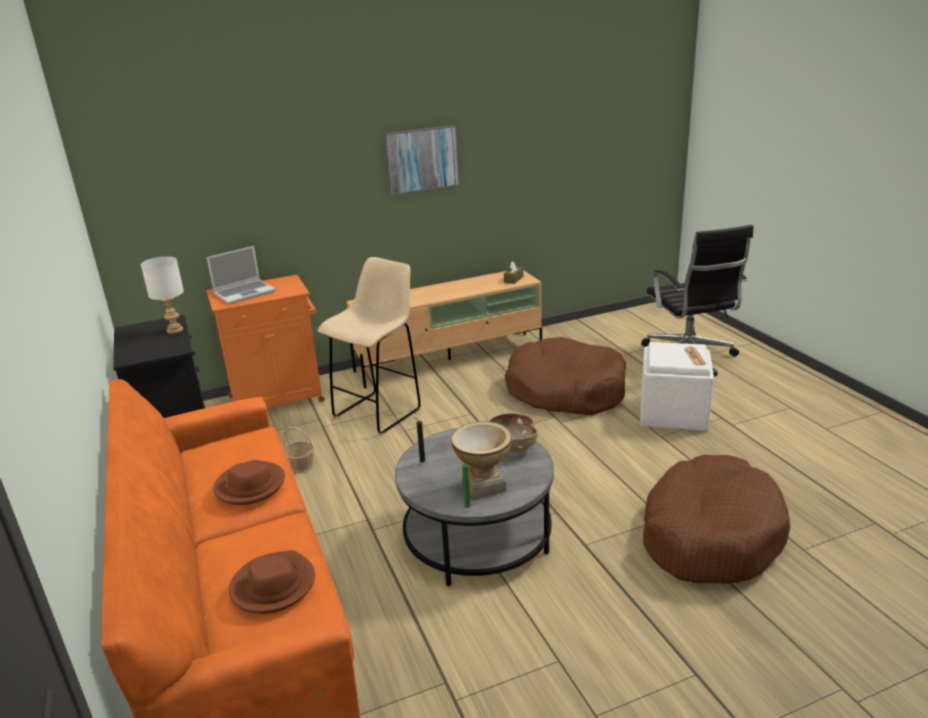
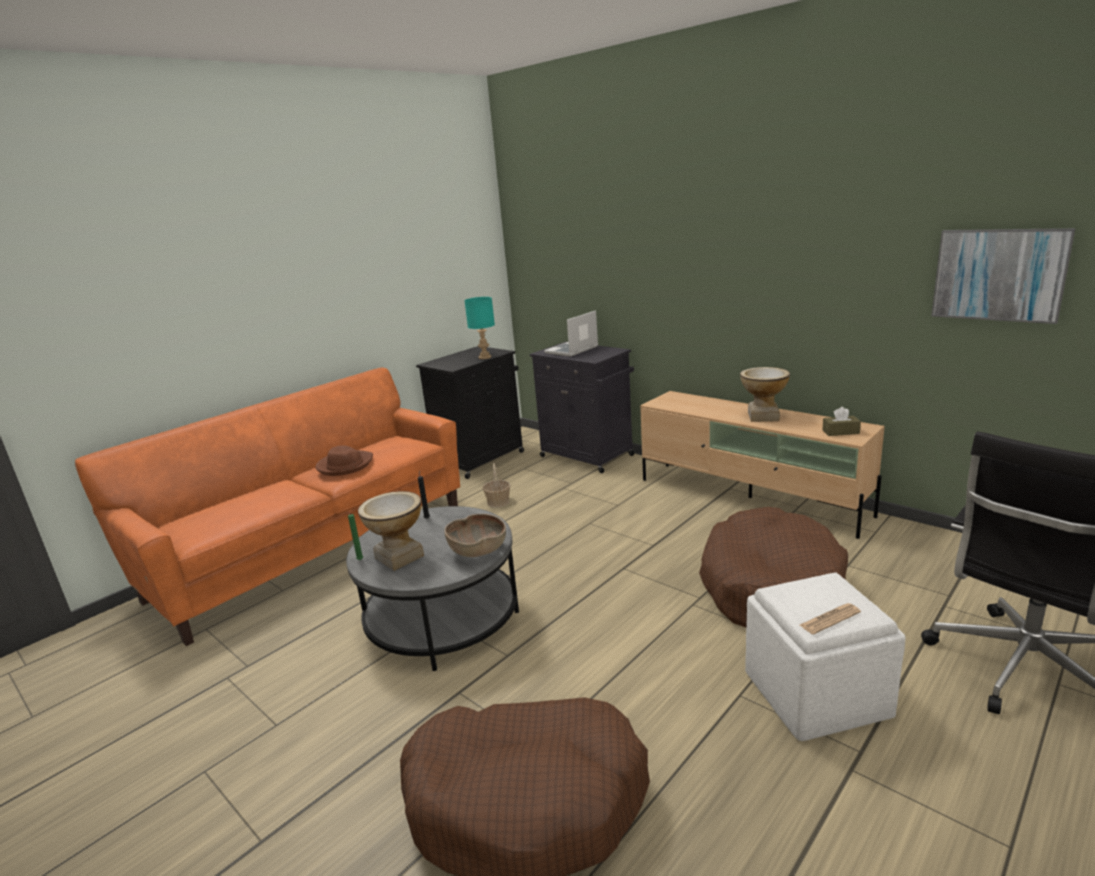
camera: 65 degrees right, 5 degrees down
(175, 330) = (485, 357): white table lamp -> turquoise table lamp
(245, 293) = (571, 350): laptop -> laptop turned 105 degrees clockwise
(273, 586) = (223, 512): brown hat -> none
(278, 399) = (588, 456): orange cabinet -> black cabinet
(379, 412) = (608, 501): beige stool -> none
(421, 159) = (767, 253): picture -> picture (999, 274)
(454, 289) = (763, 416): none -> vase

